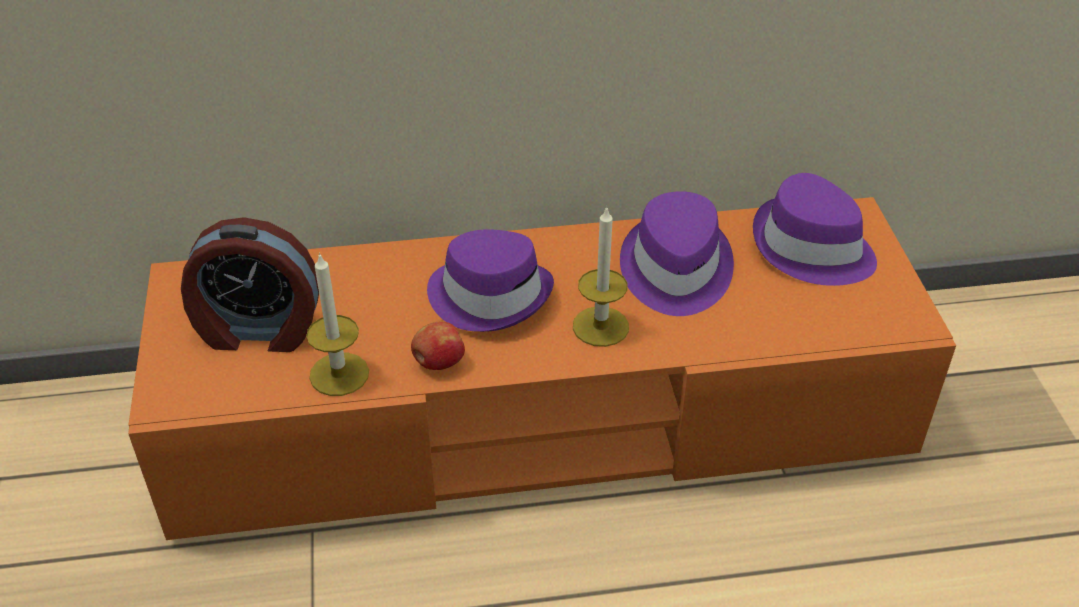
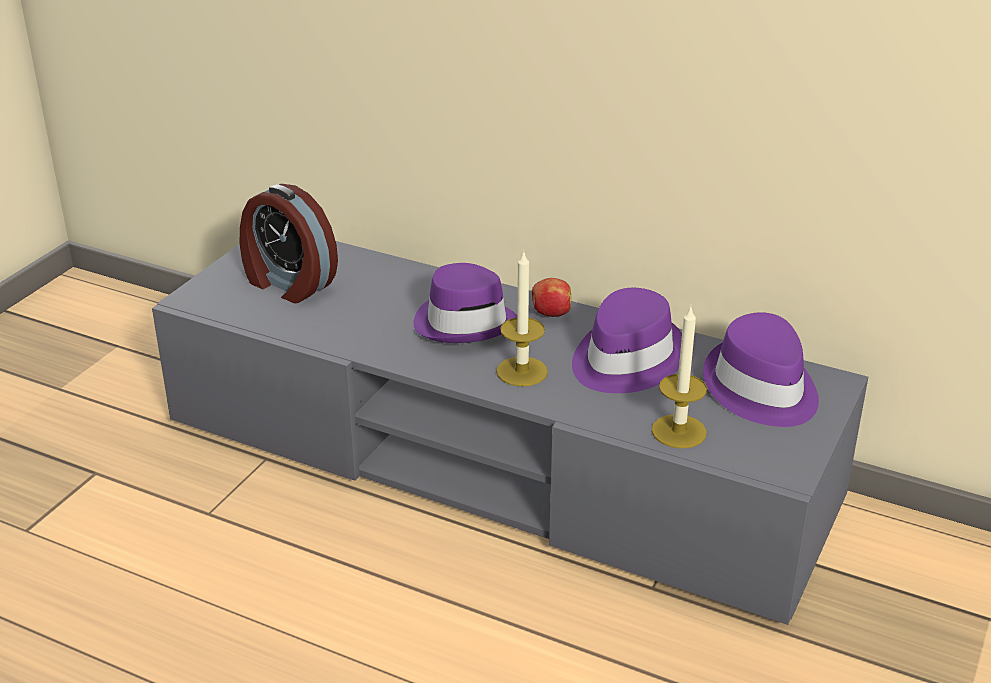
camera: 35 degrees right, 10 degrees down
(339, 374) = (309, 327): candle -> candle (679, 431)
(438, 363) = (380, 347): apple -> apple (550, 313)
(539, 417) = (495, 462): orange tv stand -> grey tv stand

